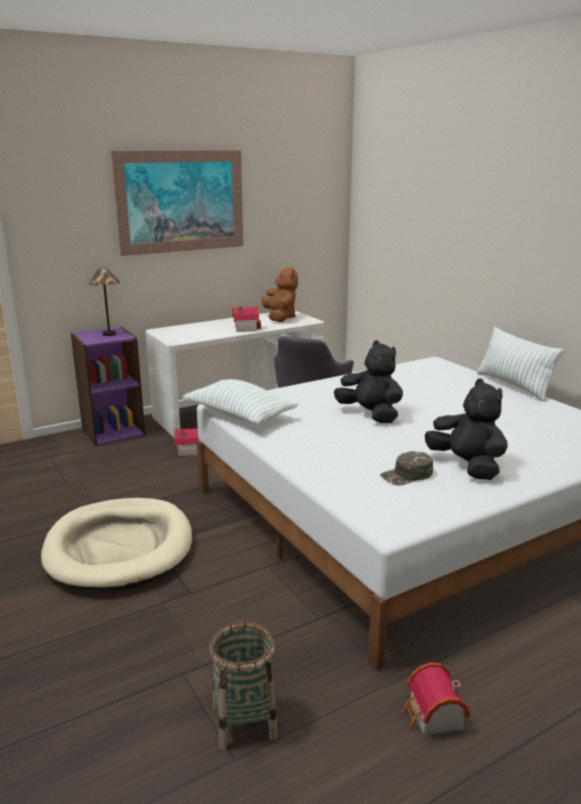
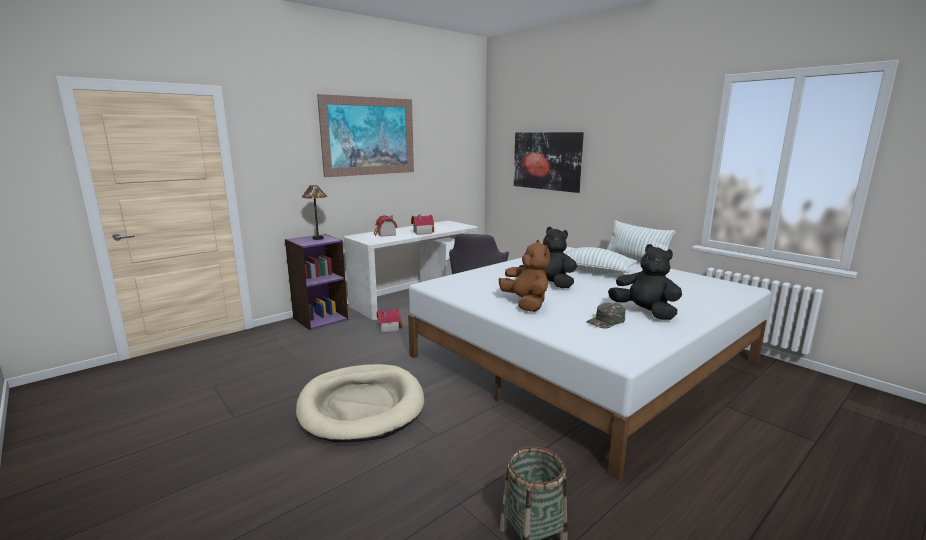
camera: 10 degrees left, 5 degrees down
(239, 415) = (449, 290): pillow -> pillow (593, 272)
(280, 318) = (444, 225): brown plush toy -> brown plush toy (526, 304)
(421, 235) = (547, 161): none -> picture
(432, 718) = (682, 512): toy house -> toy house (385, 234)

